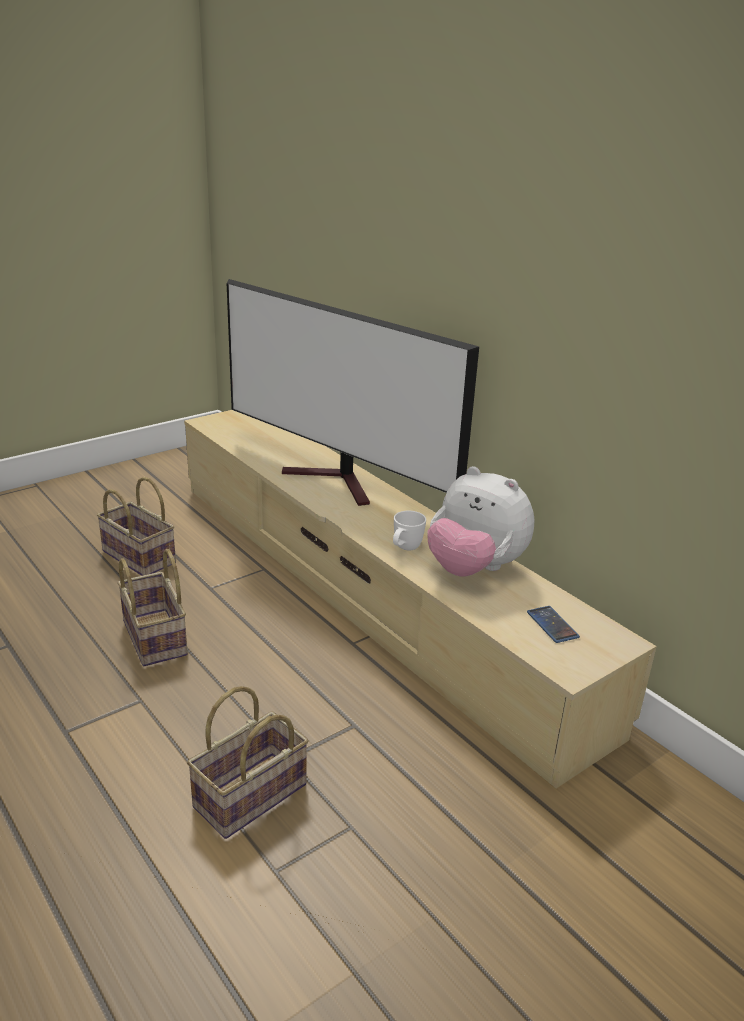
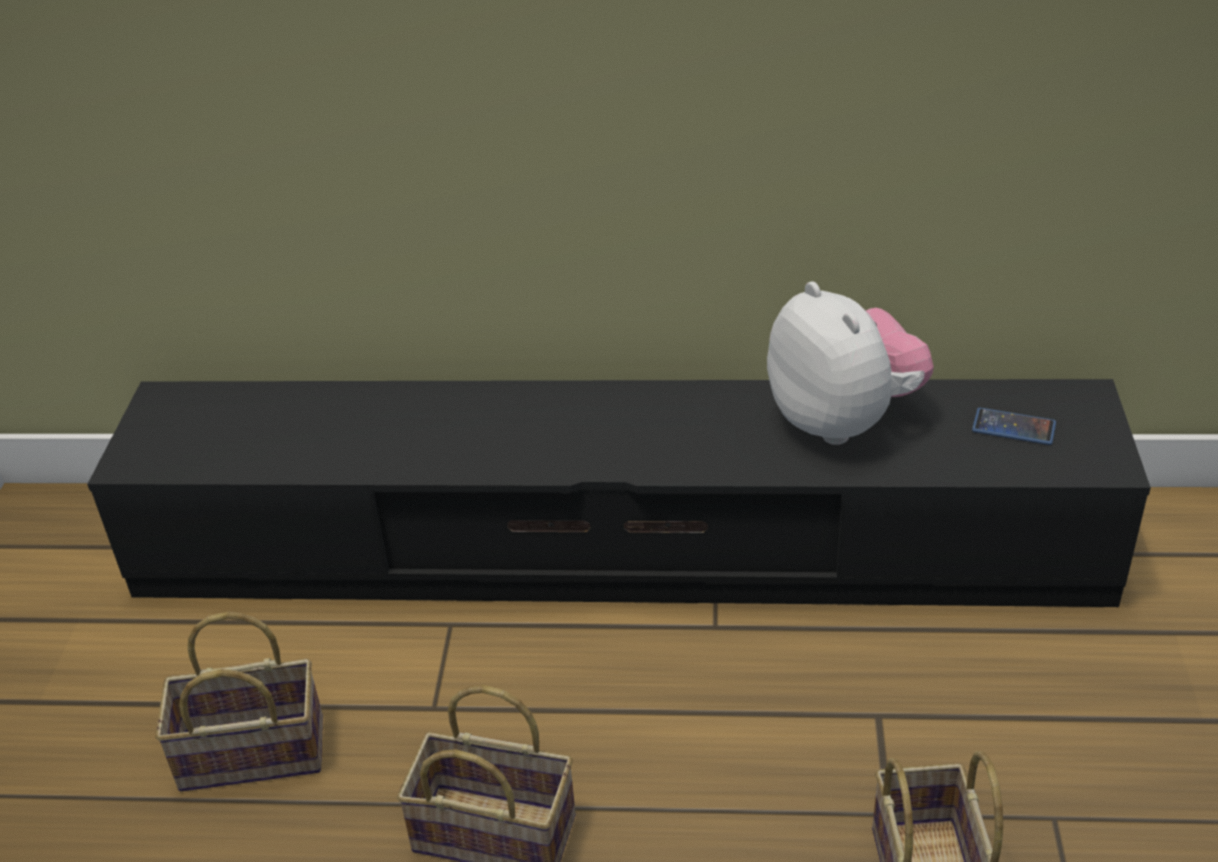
camera: 45 degrees left, 10 degrees up
(339, 482) = (499, 421): television -> none
(369, 590) = (616, 547): beige tv stand -> black tv stand
(405, 549) = (740, 453): white mug -> none
(474, 569) = (843, 421): plush toy -> plush toy turned 105 degrees counterclockwise

